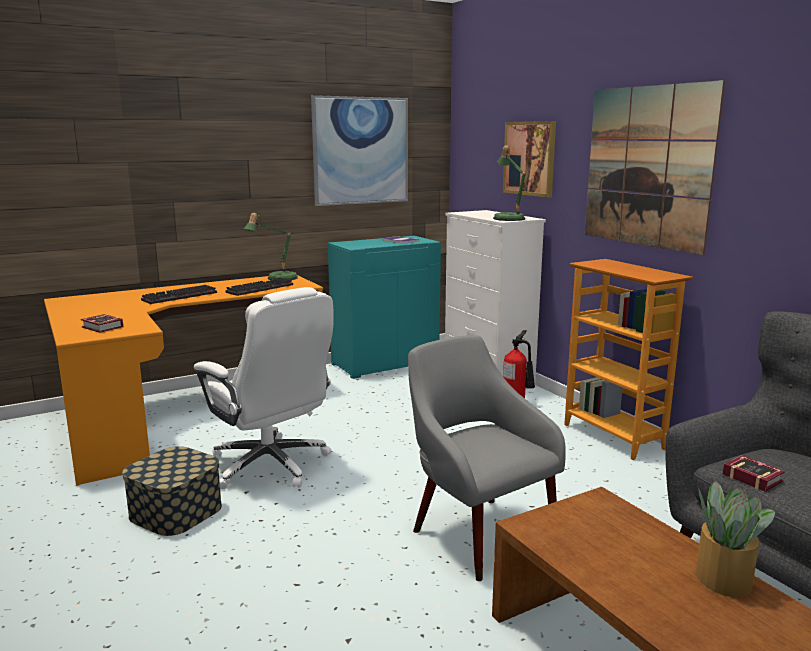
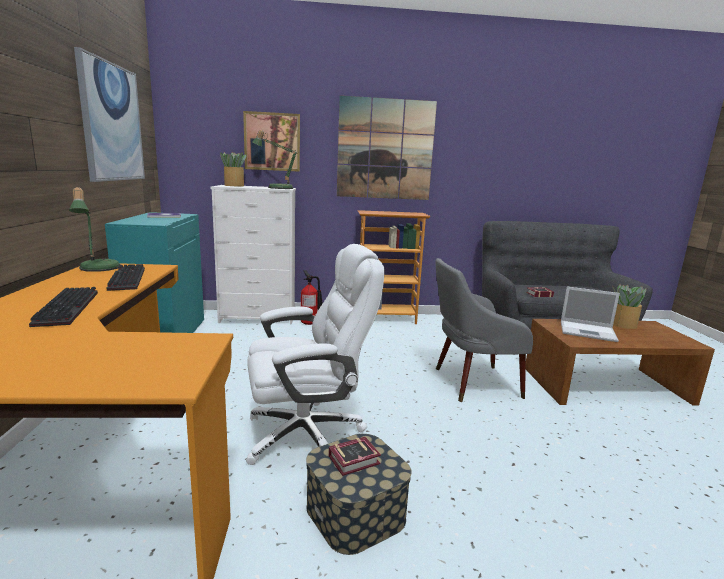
camera: 65 degrees left, 0 degrees up
(102, 328) = (148, 361): book -> book (356, 460)
(484, 212) = (234, 185): none -> potted plant
(606, 538) = (588, 331): none -> laptop

